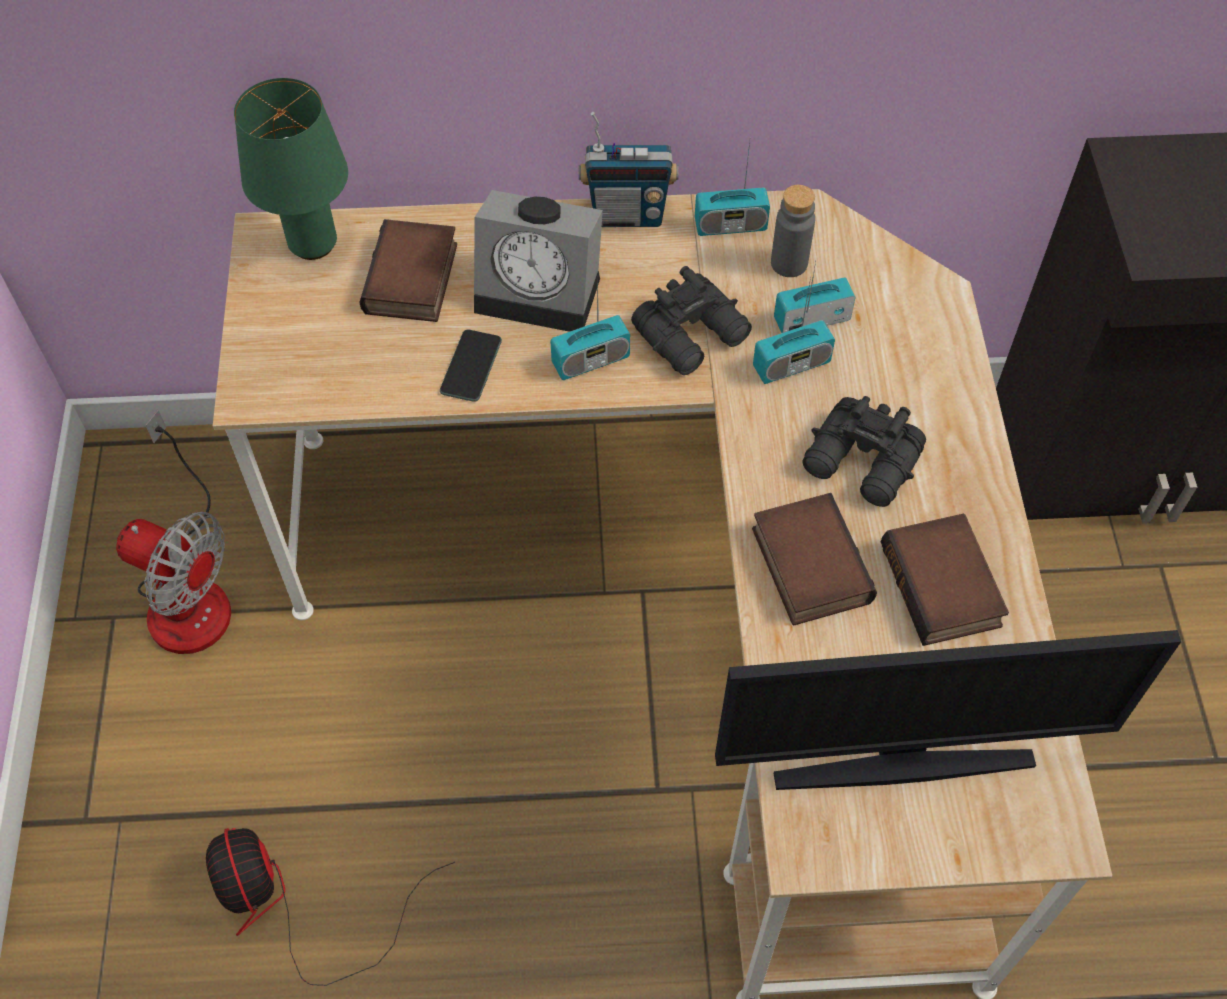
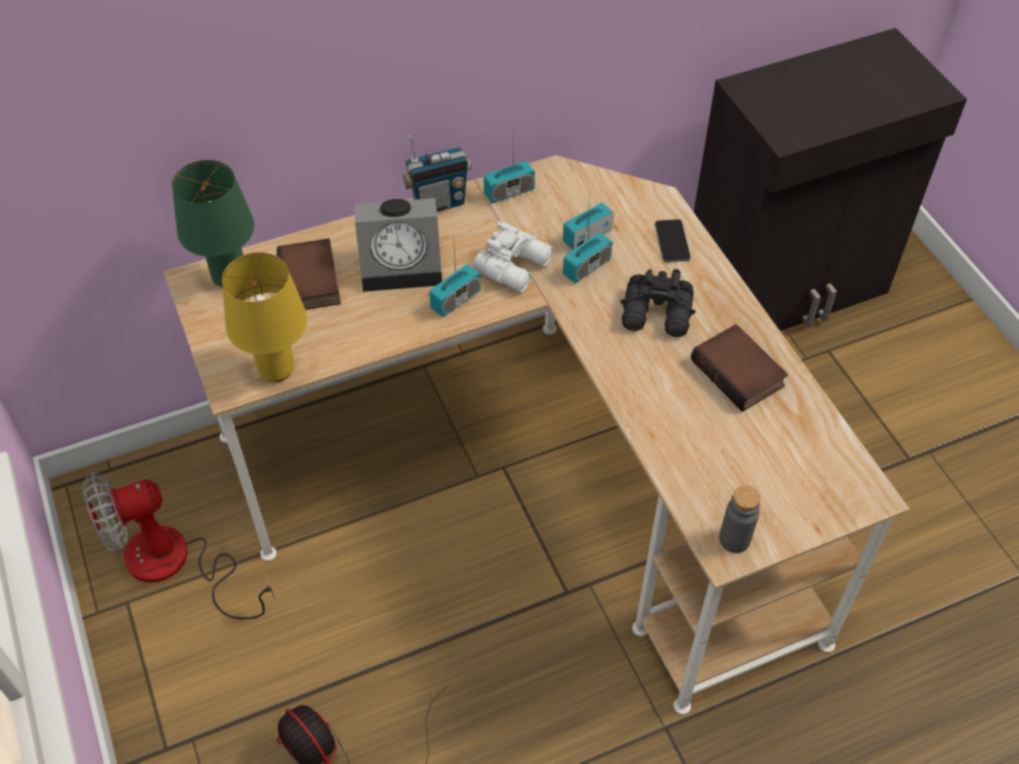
camera: 20 degrees left, 5 degrees down
(188, 589) = (176, 565): fan -> fan turned 150 degrees clockwise
(318, 388) = (277, 368): none -> yellow table lamp
(471, 366) = (377, 325): phone -> phone (672, 241)
(694, 335) = (516, 266): black binoculars -> white binoculars
(789, 263) = (557, 205): grey bottle -> grey bottle (734, 539)
(806, 564) = (650, 385): book -> none
(902, 762) = (760, 483): monitor -> none

